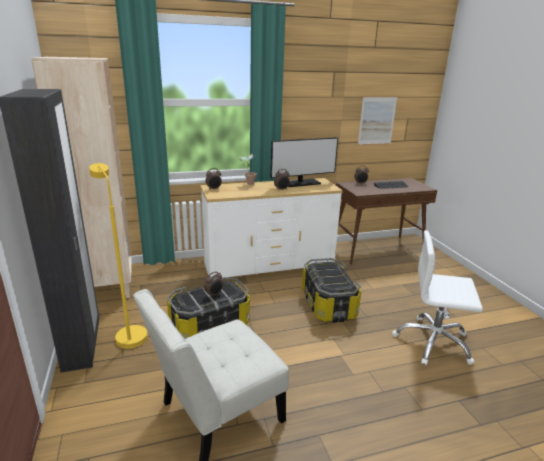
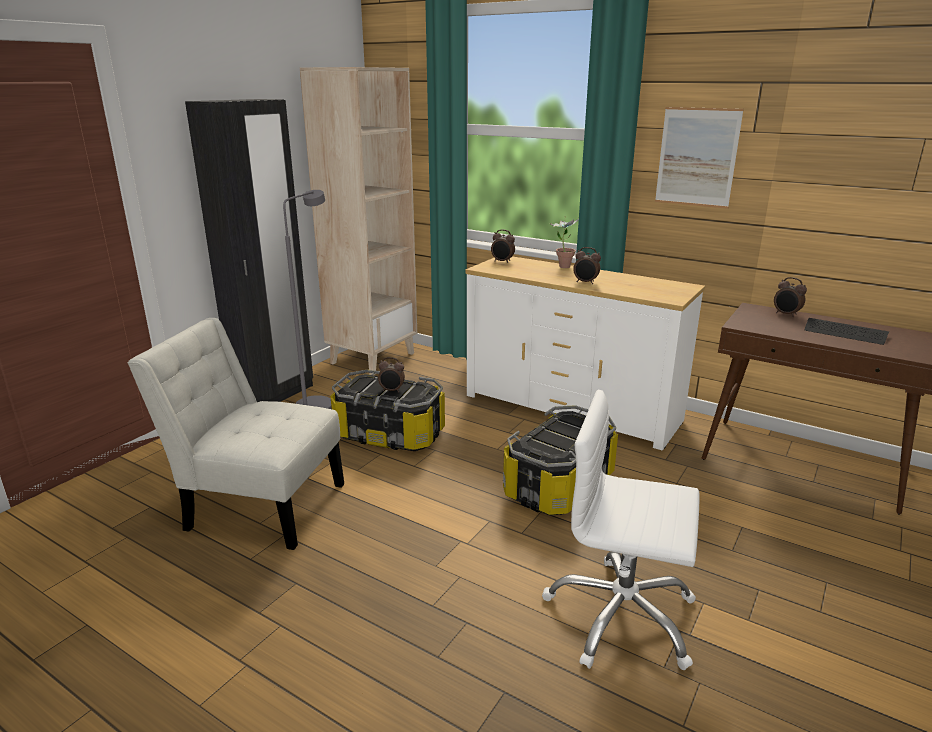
camera: 50 degrees right, 0 degrees up
(128, 334) = (318, 404): yellow floor lamp -> grey floor lamp
(301, 183) = (641, 282): monitor -> none
(377, 120) = (860, 189): picture -> picture (697, 157)
(433, 342) = (621, 616): white office chair -> white office chair turned 45 degrees counterclockwise

